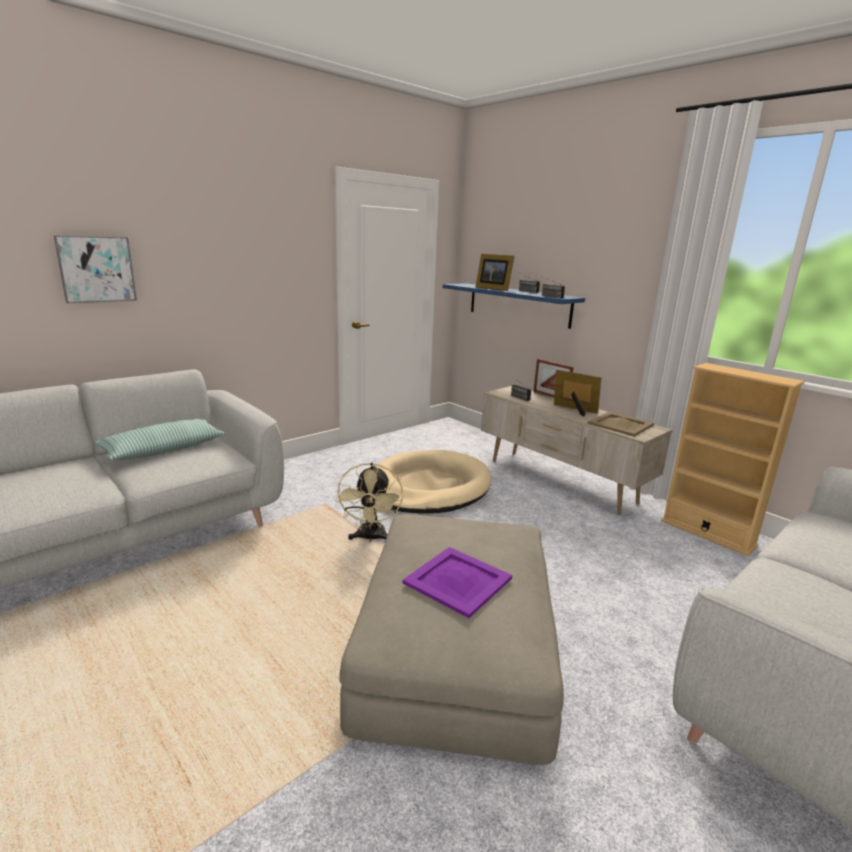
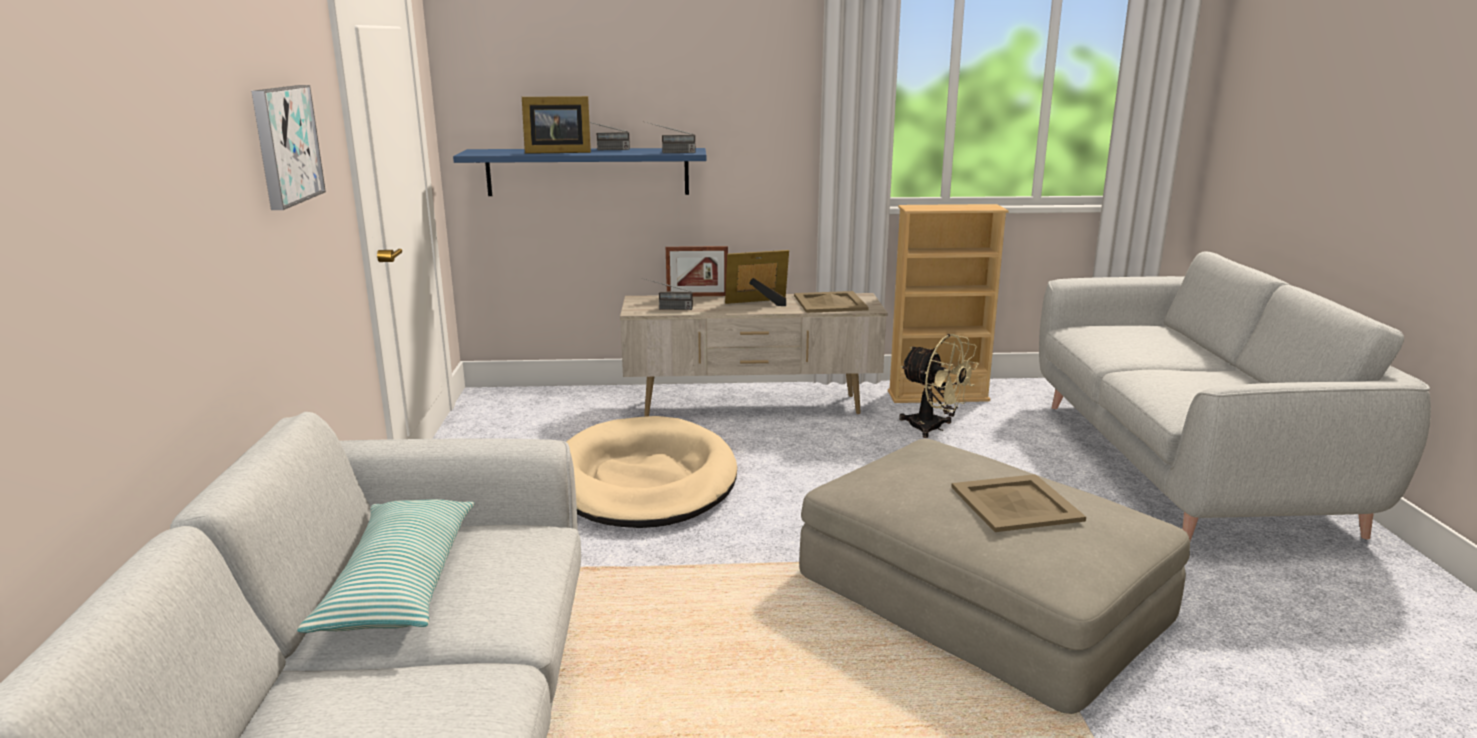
camera: 50 degrees left, 0 degrees up
(96, 269) = (103, 233): picture -> picture (285, 145)
(370, 538) = (714, 567): beige fan -> beige fan (933, 428)
(458, 581) = (1017, 504): purple tray -> beige tray

